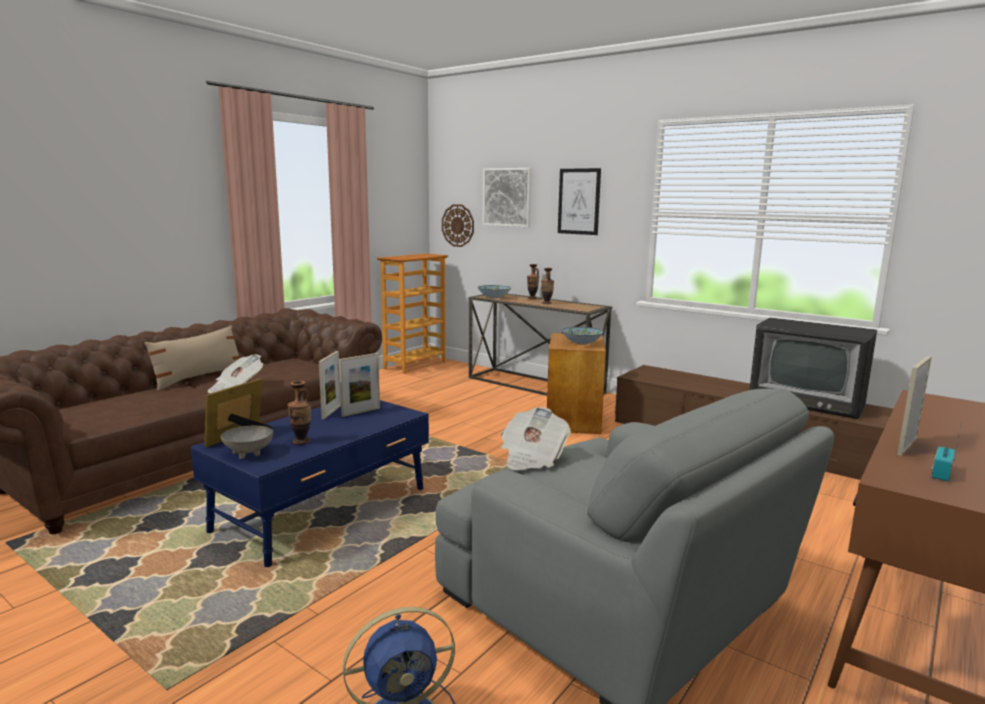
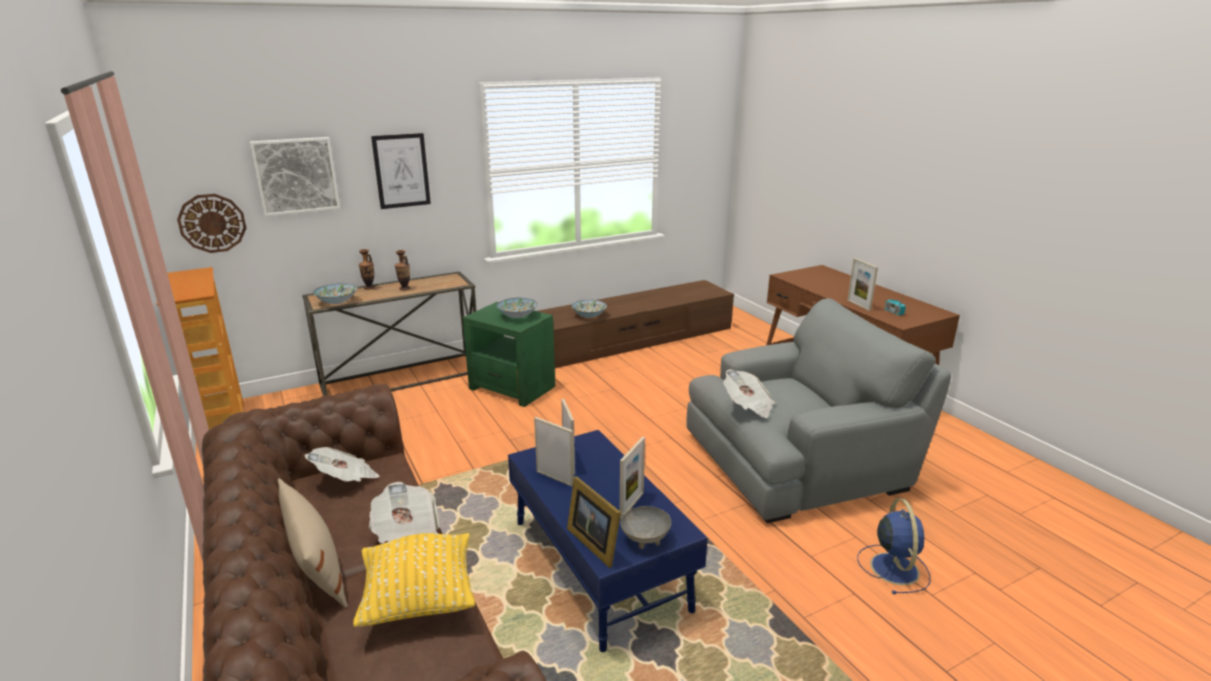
camera: 65 degrees left, 10 degrees up
(163, 402) = (419, 600): none -> yellow pillow
(297, 364) = (346, 479): none -> newspaper
(301, 441) = (631, 505): vase -> picture frame
(572, 420) = (512, 388): brown side table -> green side table
(699, 386) = (589, 316): none -> bowl
(808, 401) = (649, 298): television -> none

